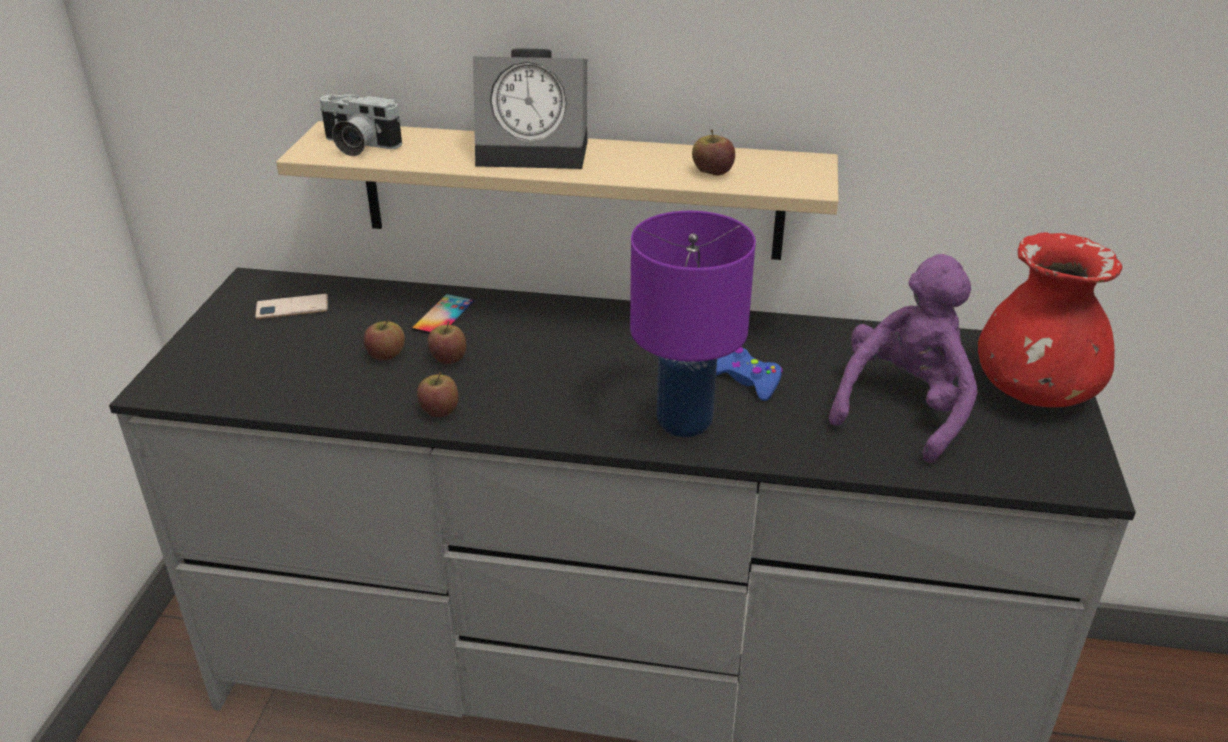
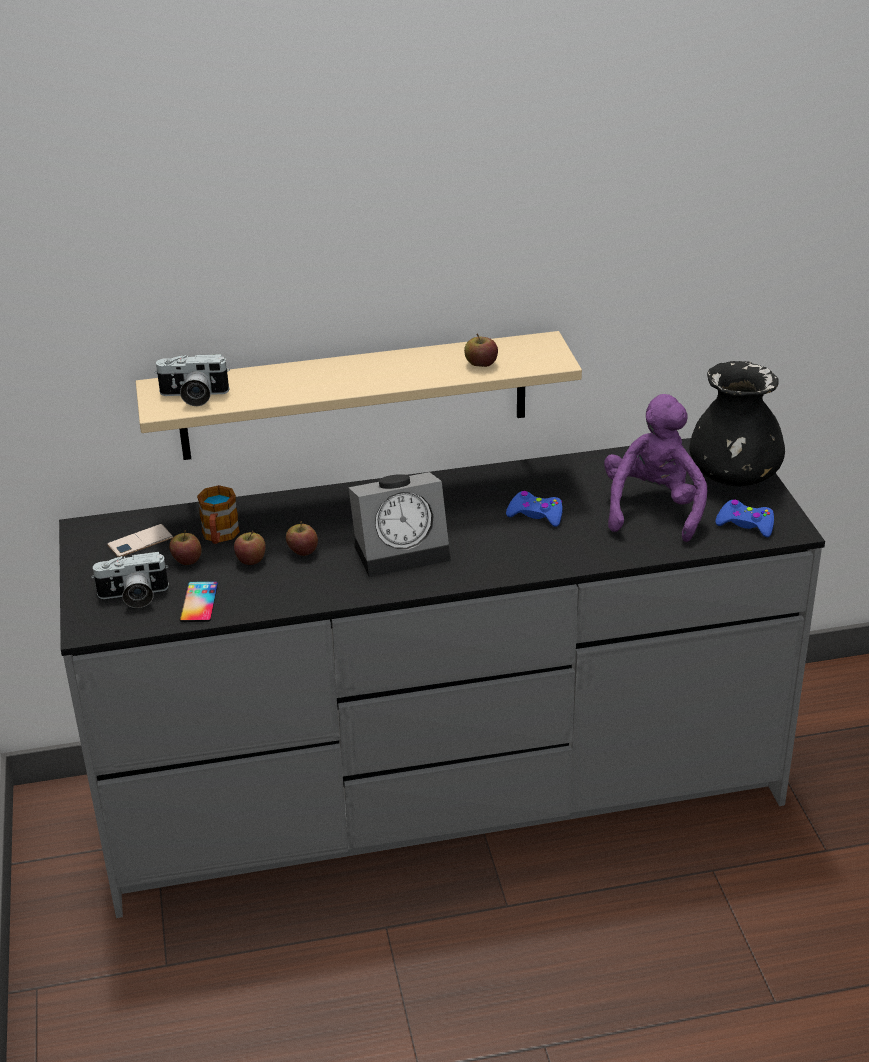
camera: 20 degrees left, 0 degrees up
(232, 365) = (133, 596): none -> camera
(374, 321) = (219, 536): none -> mug
(439, 410) = (326, 589): apple -> apple (187, 560)
(443, 315) = (272, 519): phone -> phone (199, 602)
(537, 151) = (338, 372): alarm clock -> alarm clock (403, 550)
(683, 421) = (508, 554): purple table lamp -> none
(1024, 459) = (745, 524): none -> blue game controller
(1034, 393) = (734, 478): red vase -> black vase

